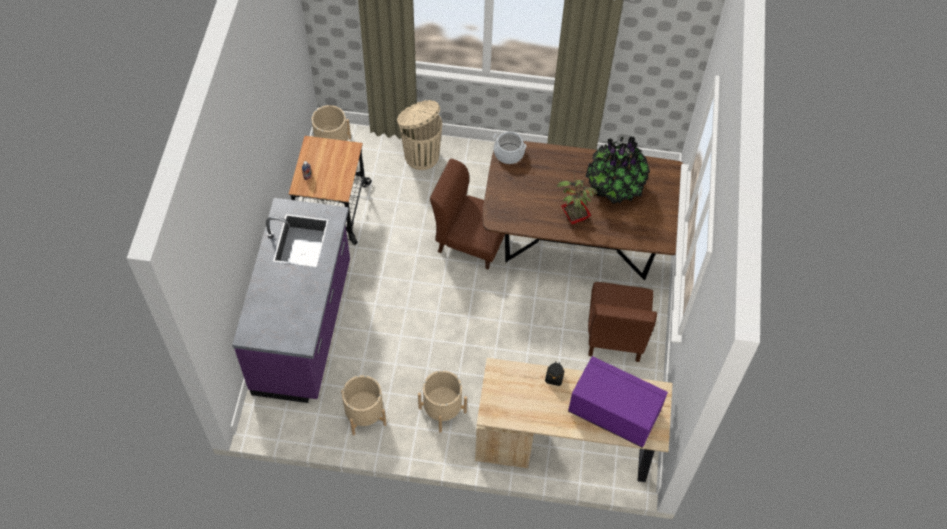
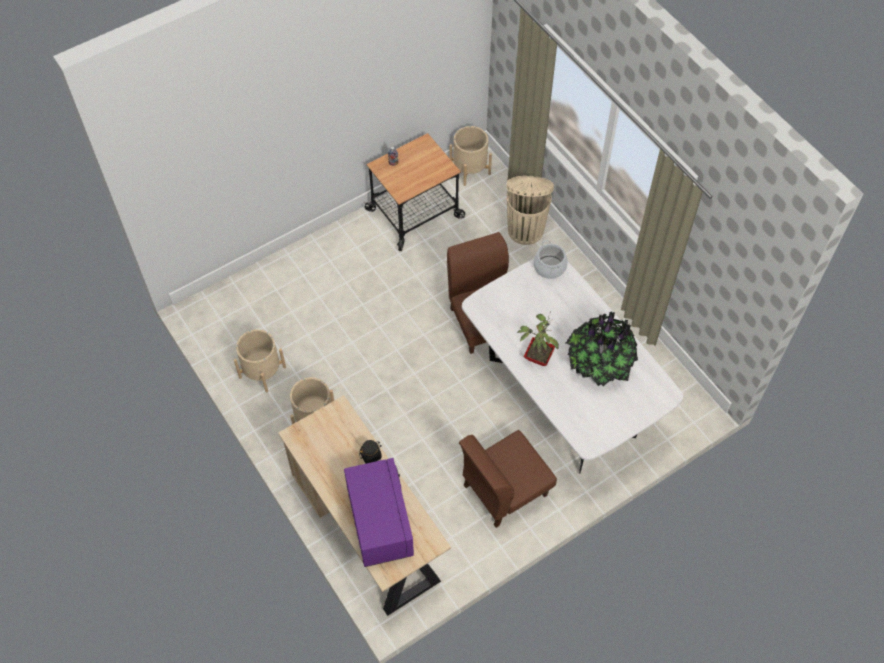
camera: 50 degrees right, 0 degrees up
(304, 328) = (297, 277): purple counter -> none
(577, 244) = (561, 398): brown dining table -> white dining table

